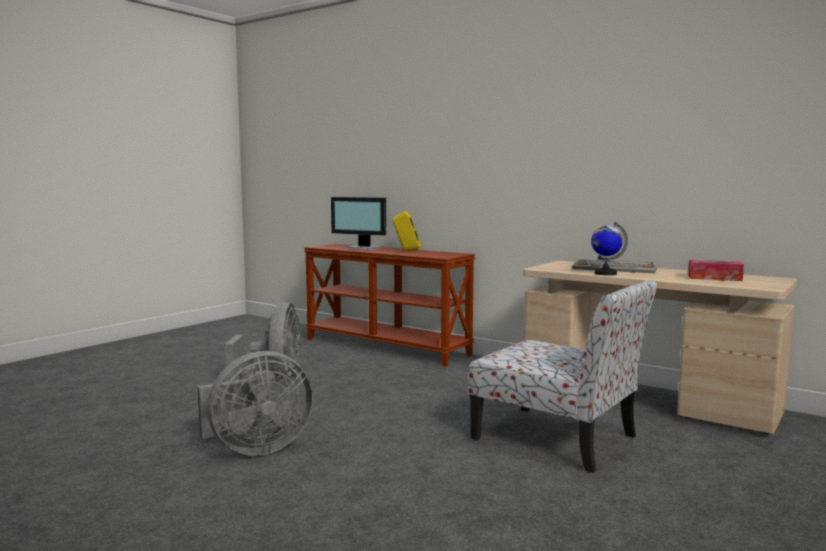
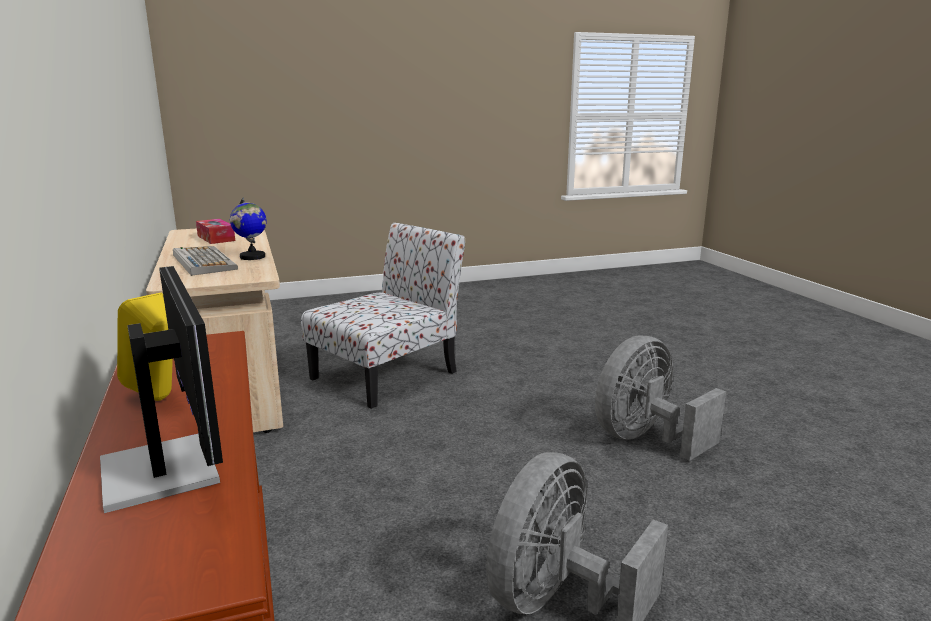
camera: 145 degrees left, 10 degrees up
(255, 449) = (645, 439): grey fan -> grey fan turned 45 degrees counterclockwise
(558, 438) = (387, 374): chair -> chair turned 60 degrees clockwise

